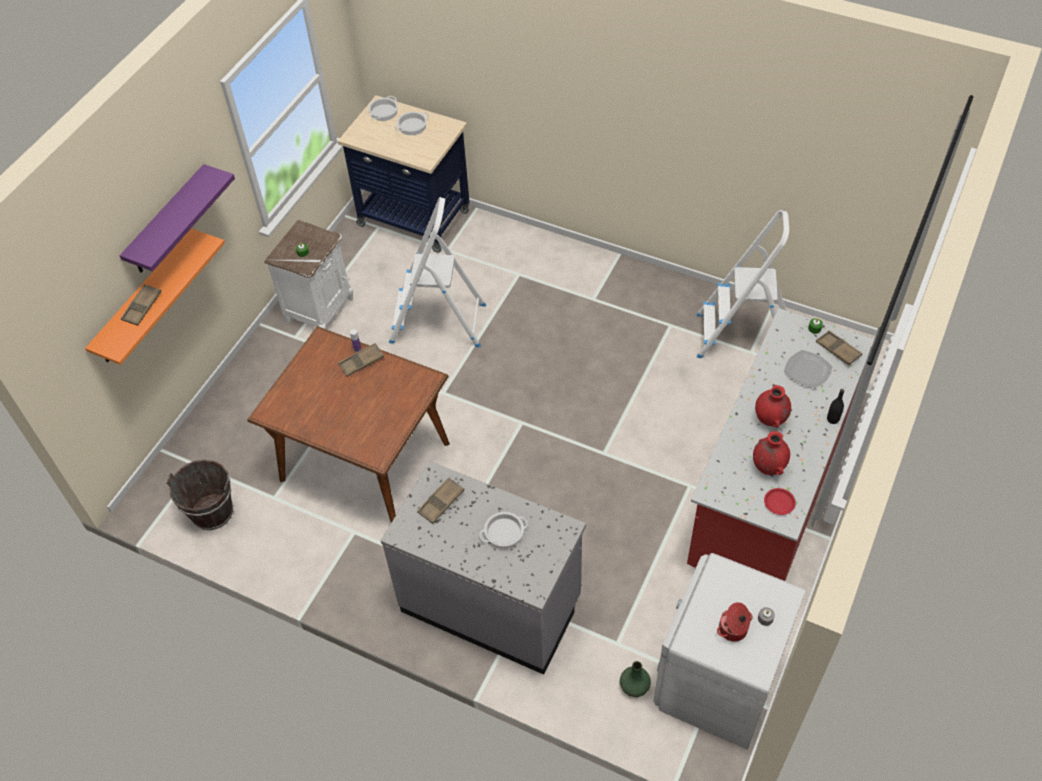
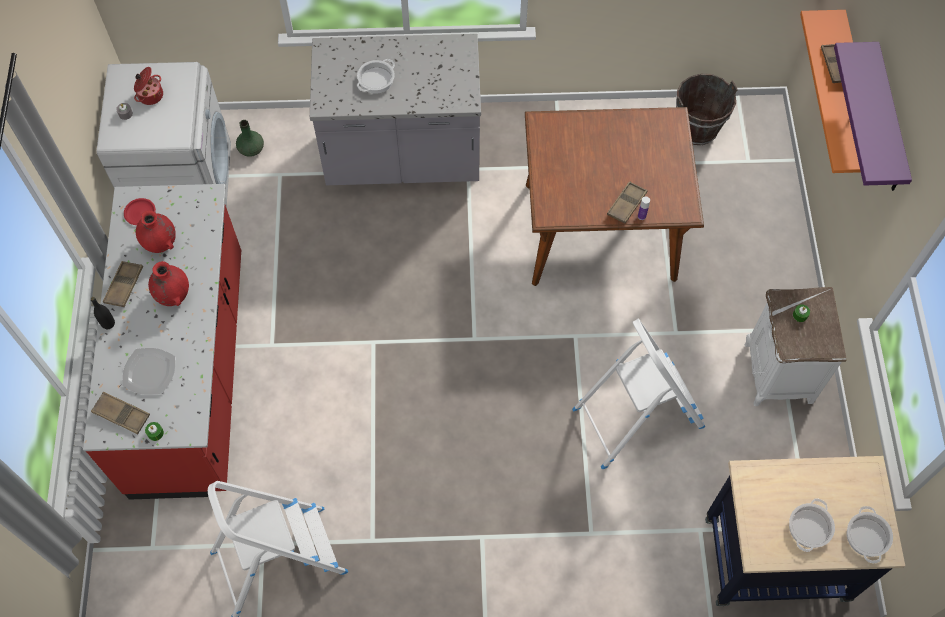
camera: 150 degrees right, 10 degrees up
(441, 502) = (446, 81): brown tray -> brown tray (124, 286)

